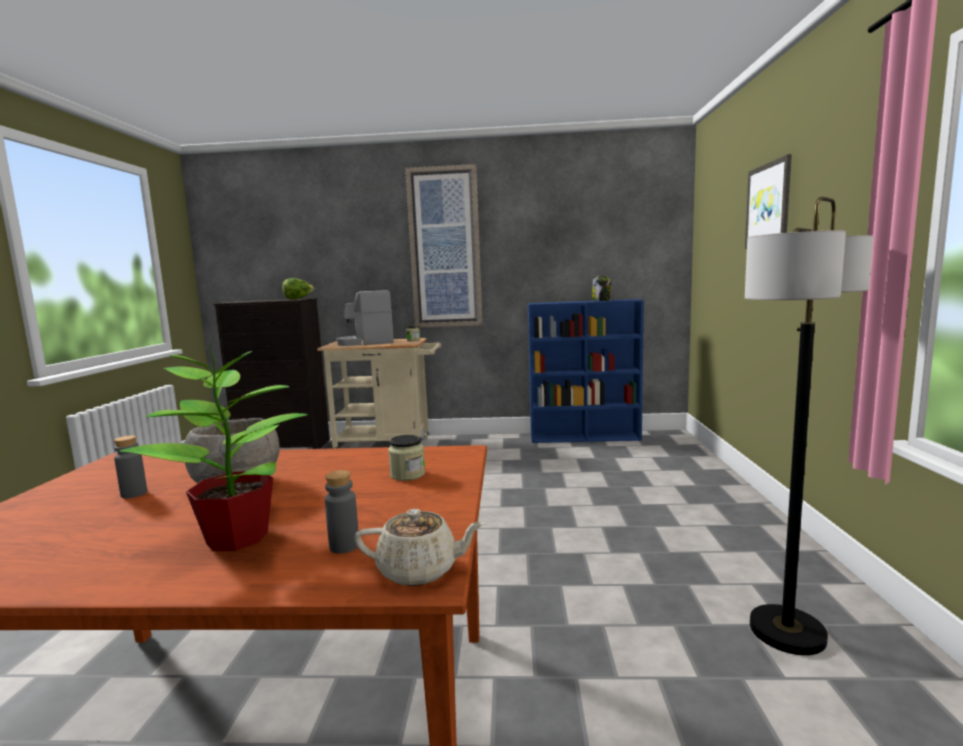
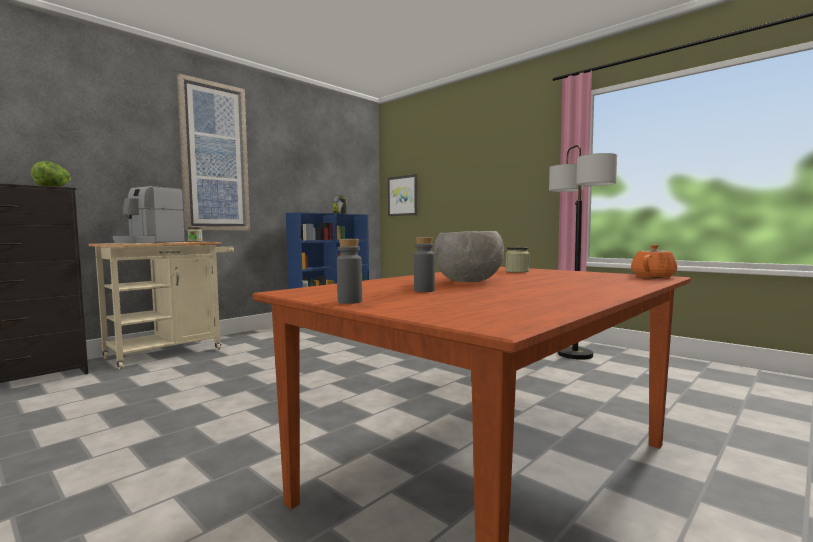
camera: 50 degrees left, 5 degrees down
(239, 537) = (569, 284): potted plant -> none
(344, 546) = (610, 279): grey bottle -> grey bottle (350, 302)
(419, 570) = (653, 276): beige teapot -> orange teapot
(769, 205) = (466, 157): picture -> picture (403, 196)

